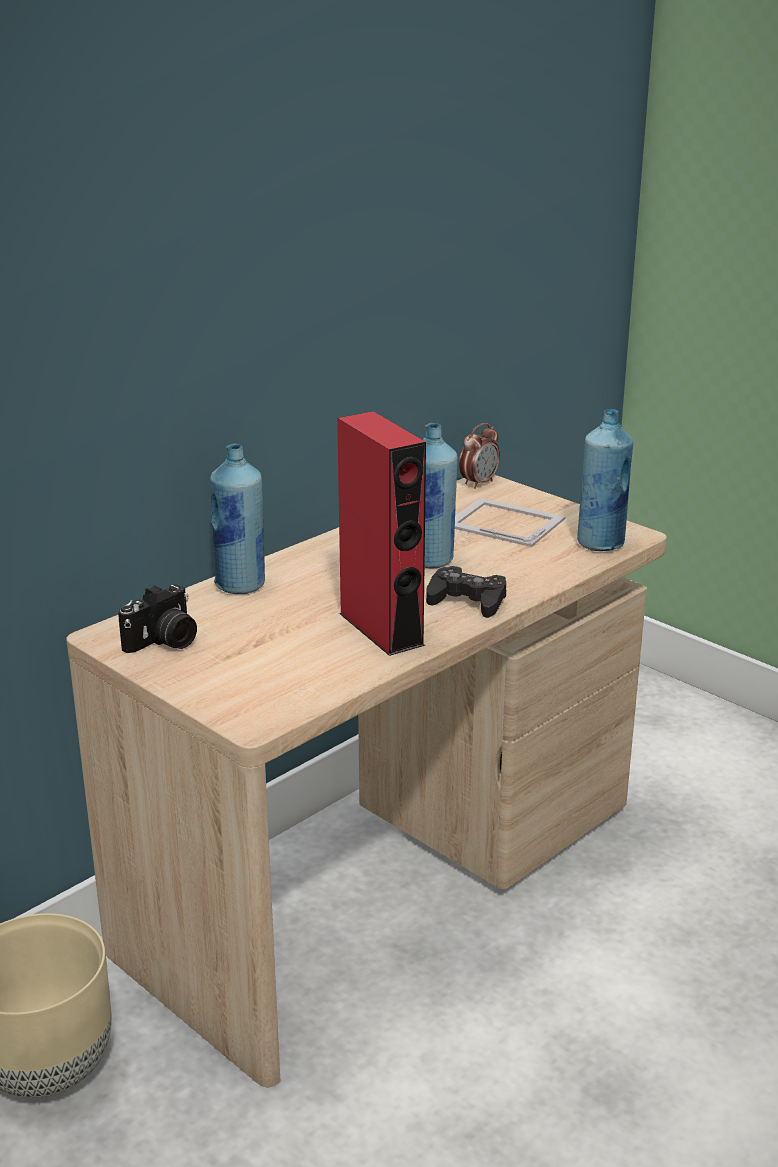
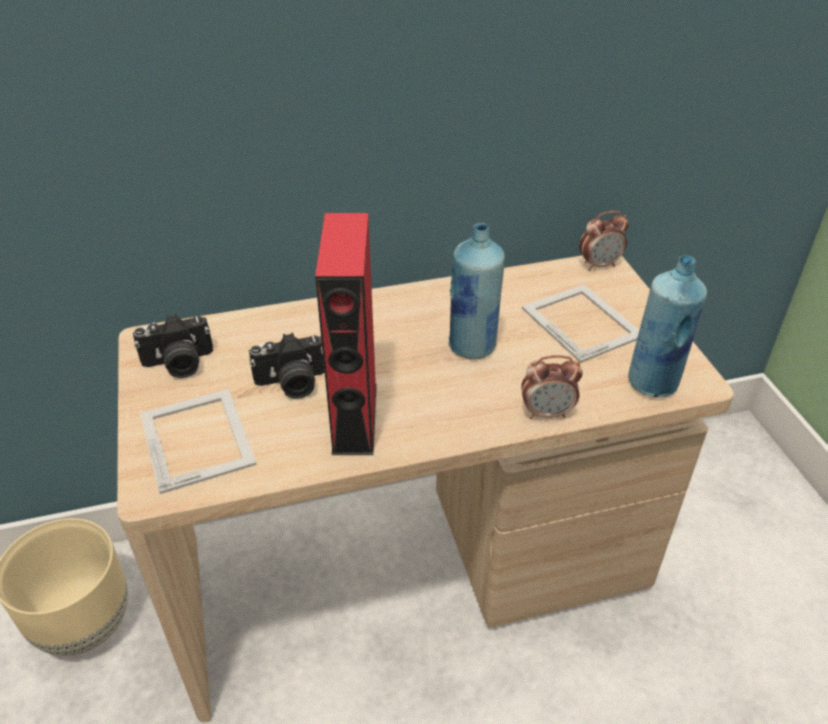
camera: 30 degrees right, 15 degrees up
(241, 585) = (293, 320): blue bottle -> none
(251, 680) = (197, 437): none -> picture frame
(295, 624) = (292, 383): none -> camera
(467, 600) = (460, 411): black game controller -> none
(538, 582) = (547, 413): none -> alarm clock

